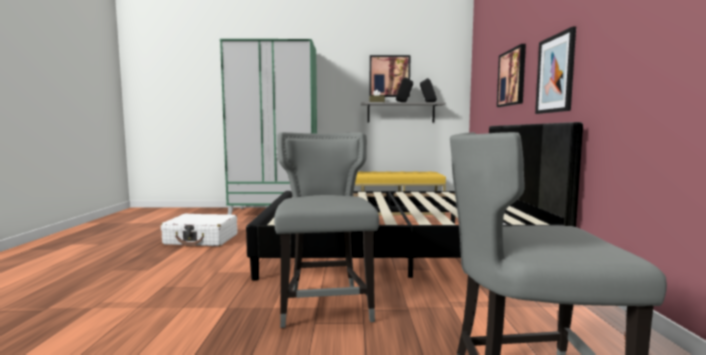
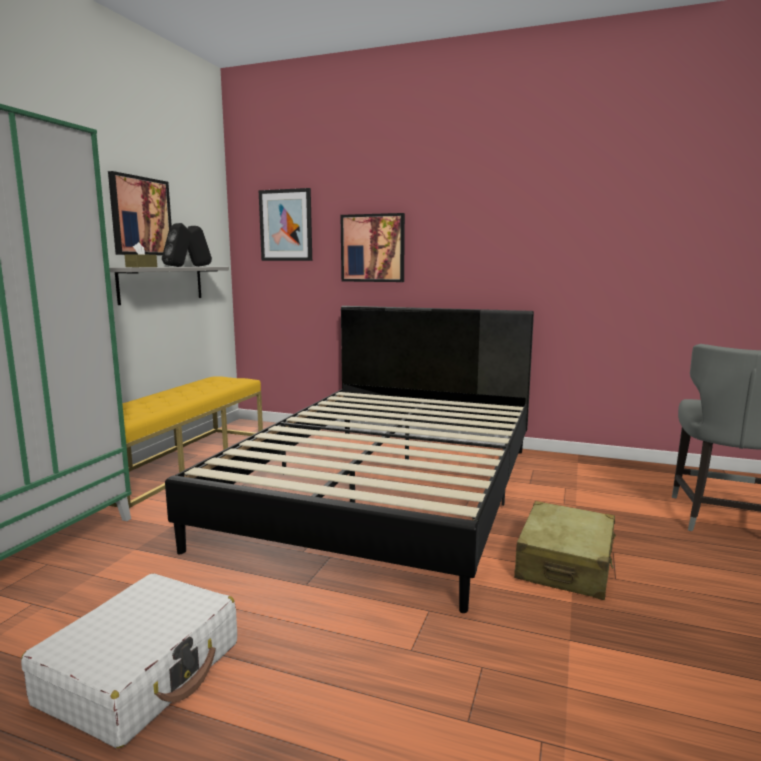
camera: 70 degrees left, 5 degrees up
(326, 304) = (565, 565): grey chair -> beige suitcase
(555, 74) = (472, 258): picture -> picture (286, 225)

